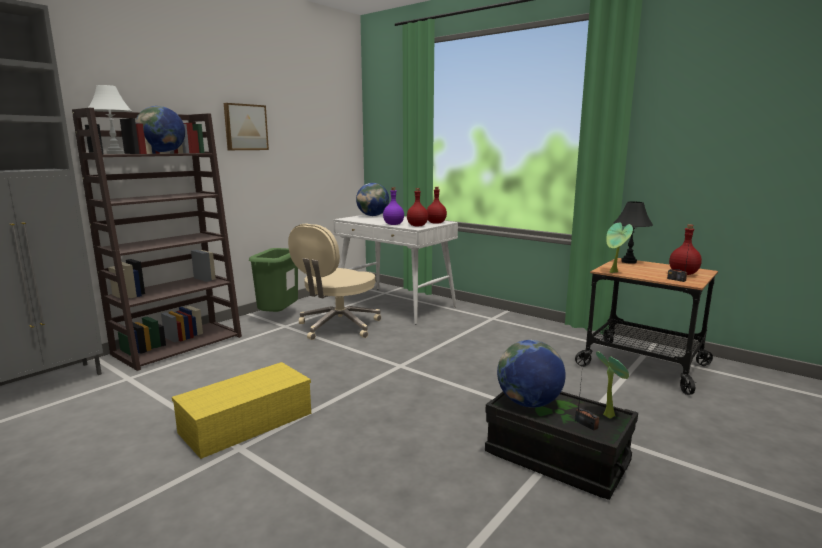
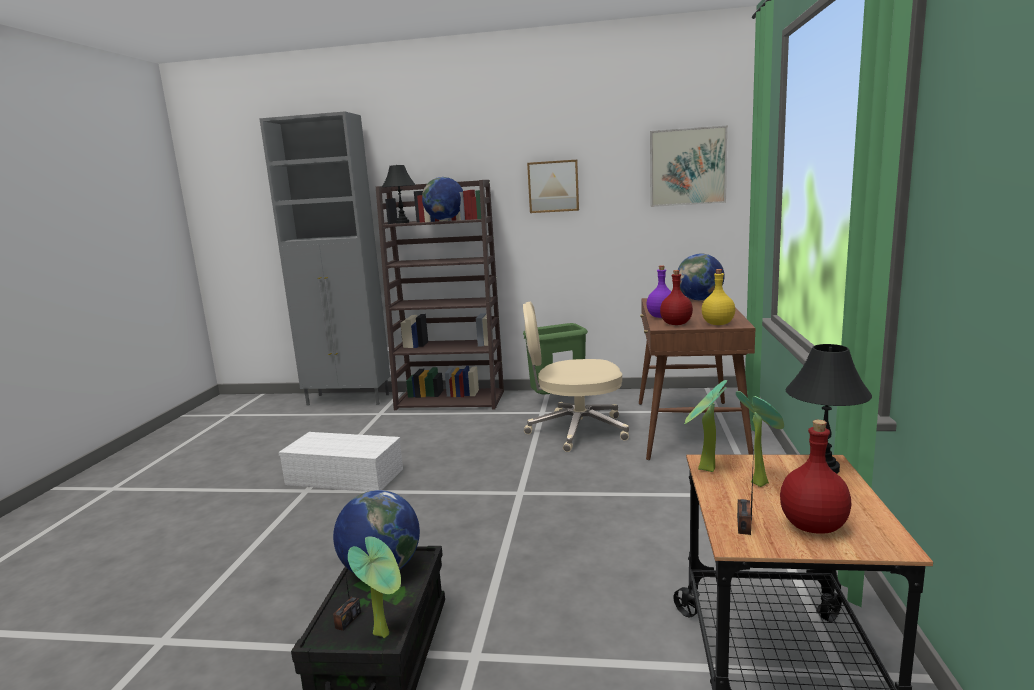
camera: 60 degrees right, 0 degrees up
(115, 153) = (402, 222): white table lamp -> black table lamp
(247, 421) = (346, 476): yellow storage box -> white storage box
(332, 121) = (687, 167): none -> picture
(395, 304) = (690, 429): white desk -> brown desk
(436, 223) = (717, 324): red bottle -> yellow bottle
(634, 270) = (759, 482): none -> potted plant

